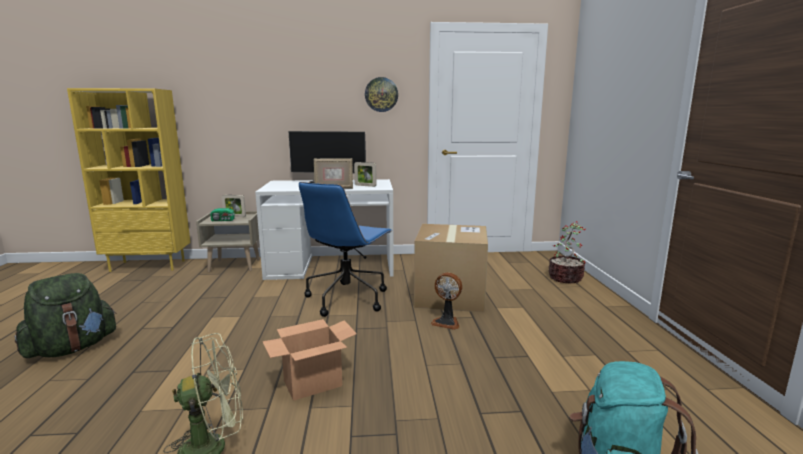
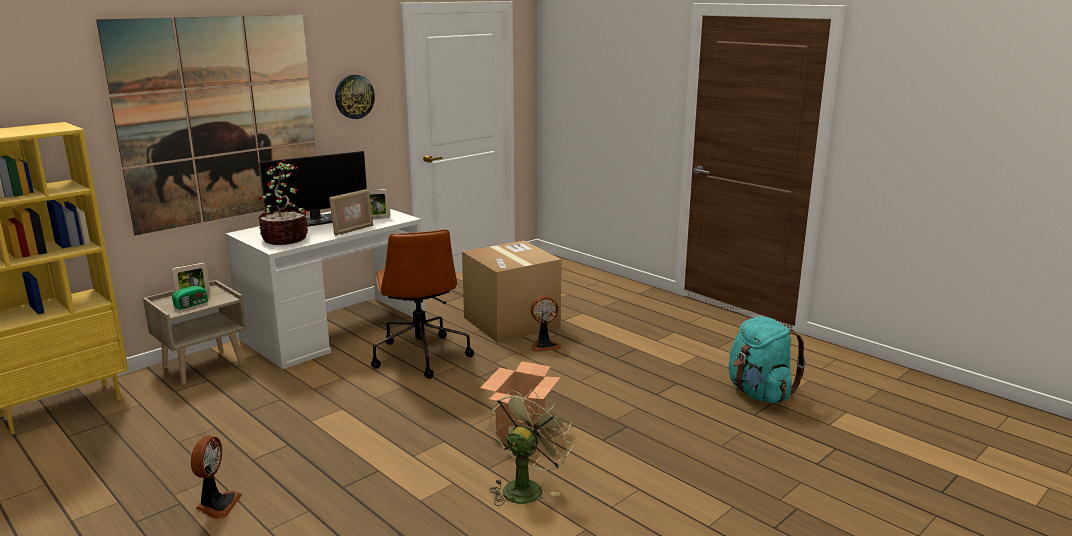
camera: 40 degrees left, 5 degrees up
(72, 348) = (217, 504): green backpack -> fan
(274, 101) = (221, 120): none -> picture
(347, 298) = (420, 355): blue office chair -> brown office chair
(566, 278) = (581, 276): potted plant -> potted plant (286, 239)

